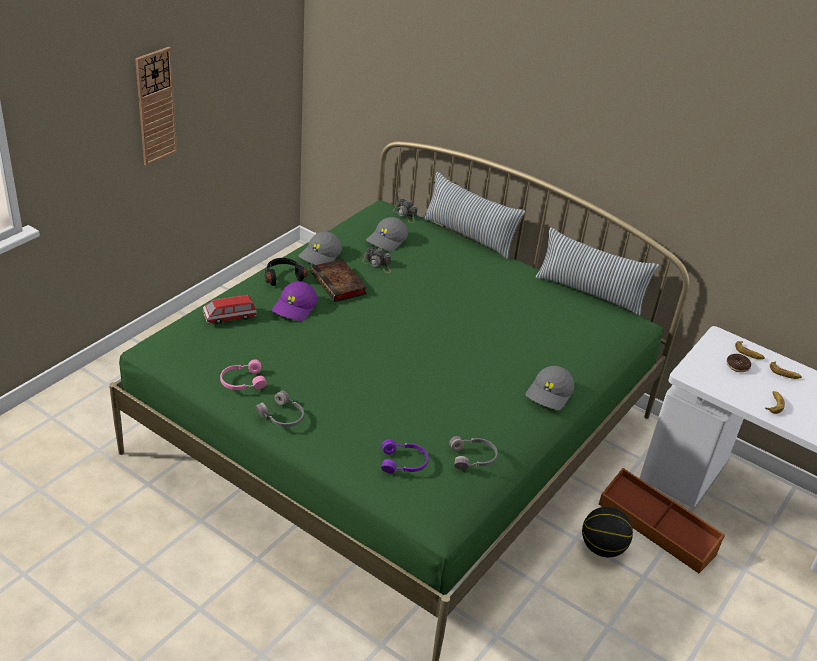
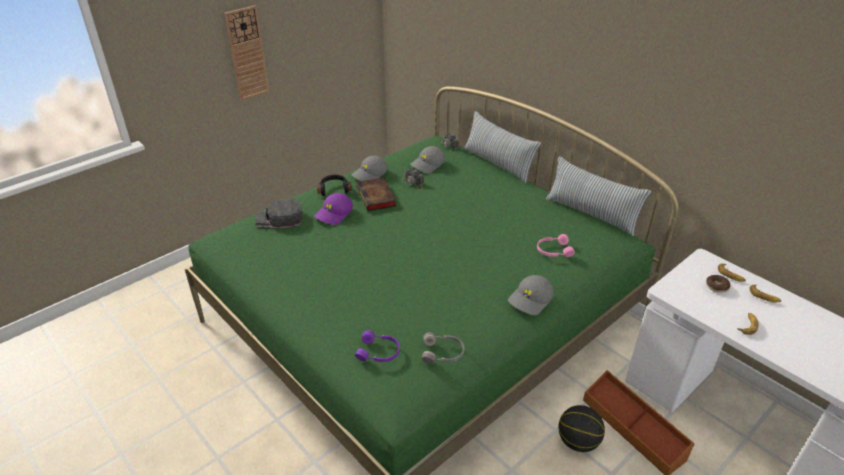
camera: 15 degrees right, 0 degrees up
(229, 317) = (279, 219): toy car -> black cap
(242, 381) = (269, 271): pink headphones -> pink headphones (553, 250)
(282, 416) = (289, 303): grey headphones -> none

